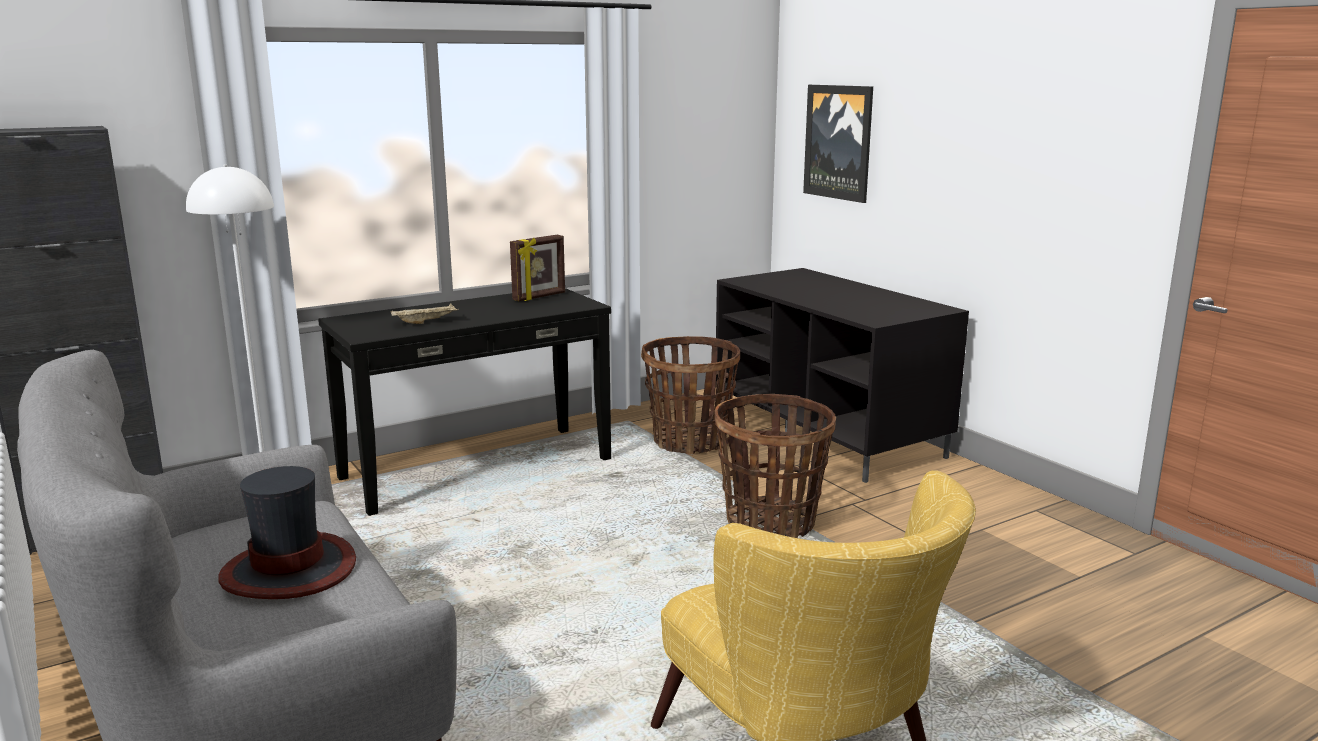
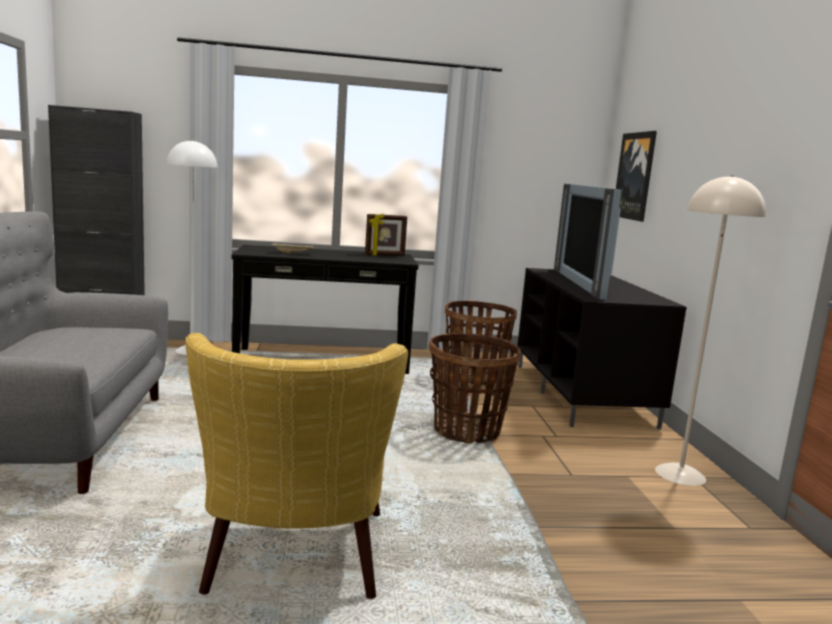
camera: 25 degrees right, 5 degrees down
(289, 570) = (73, 348): hat -> none
(820, 295) = (583, 283): none -> television
(1022, 510) = (680, 474): none -> beige floor lamp

